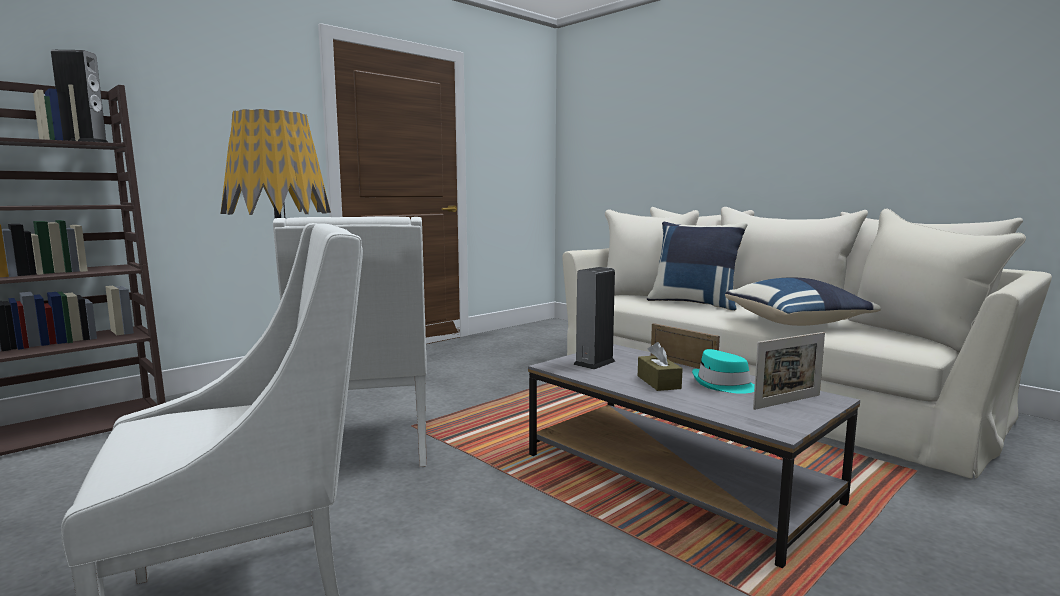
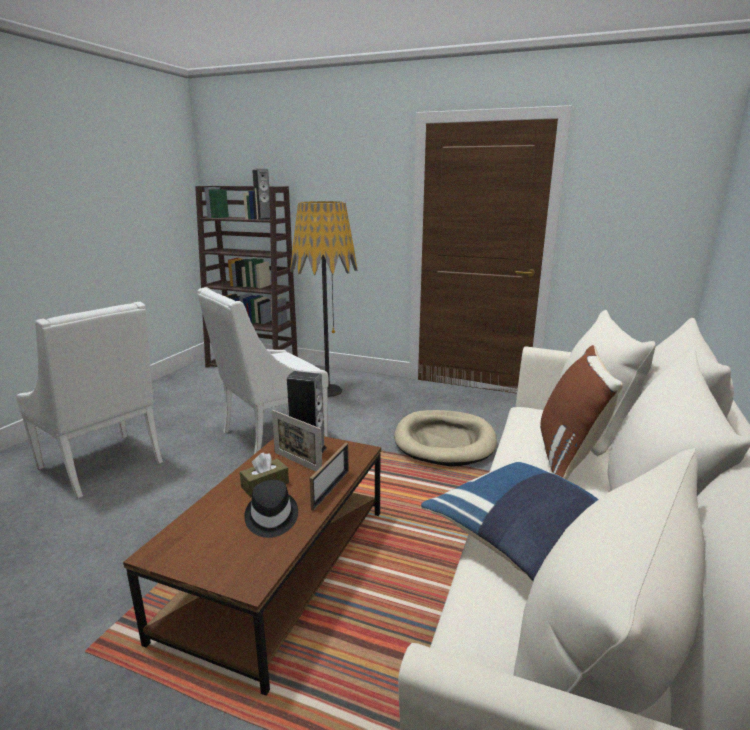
camera: 65 degrees right, 10 degrees up
(505, 377) = (444, 441): none -> beige dog bed
(675, 478) = (281, 570): grey coffee table -> brown coffee table
(694, 303) = (569, 459): blue pillow -> brown pillow
(724, 385) = (271, 517): turquoise hat -> black hat
(787, 402) = (231, 556): picture frame -> picture frame (297, 463)

